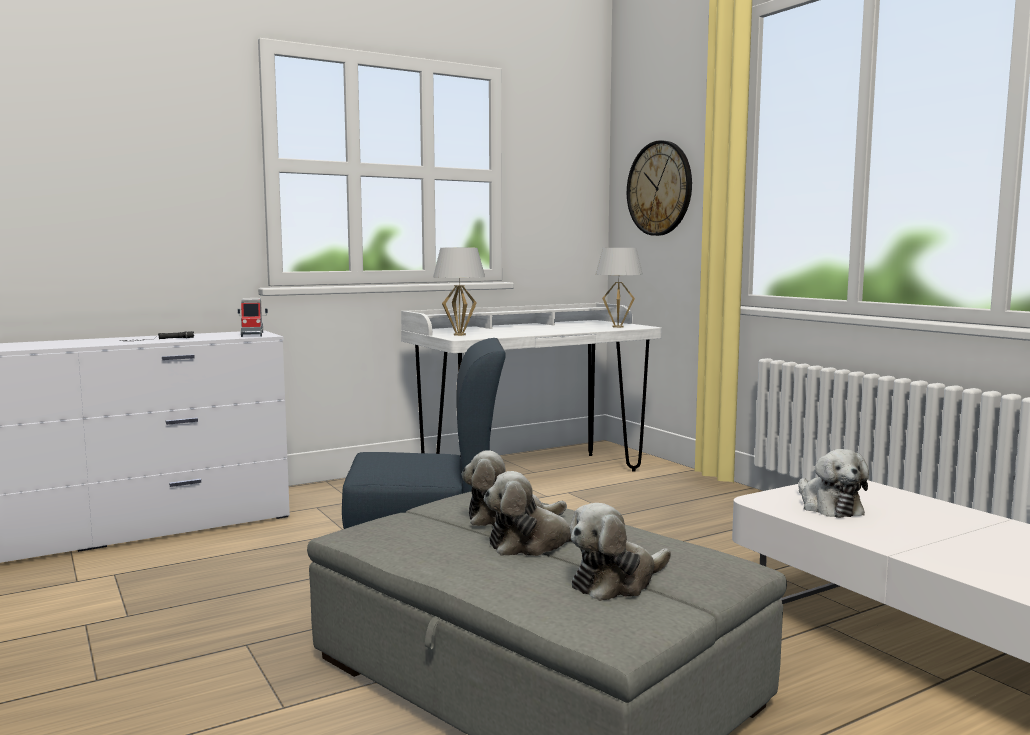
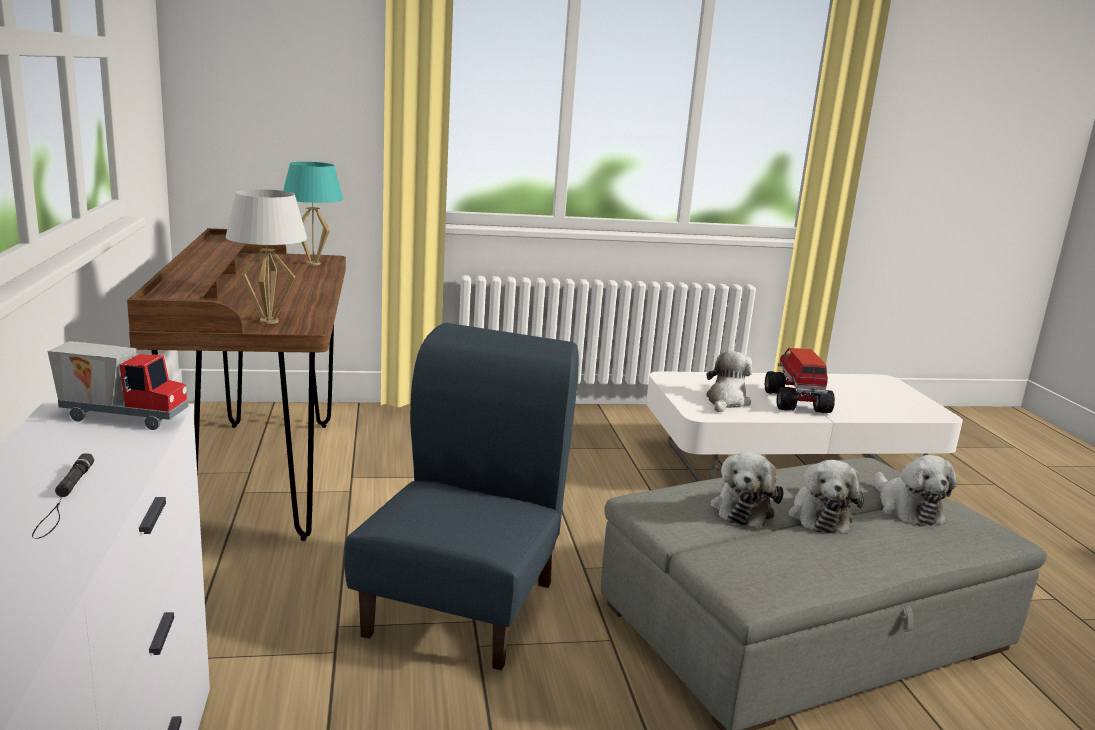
camera: 70 degrees left, 10 degrees up
(533, 475) = (262, 476): white desk -> brown desk
(618, 327) = (313, 263): white table lamp -> turquoise table lamp
(659, 188) = (277, 75): wall clock -> none
(828, 506) = (726, 401): plush toy -> plush toy turned 75 degrees counterclockwise
(915, 535) = (796, 403): none -> toy truck

